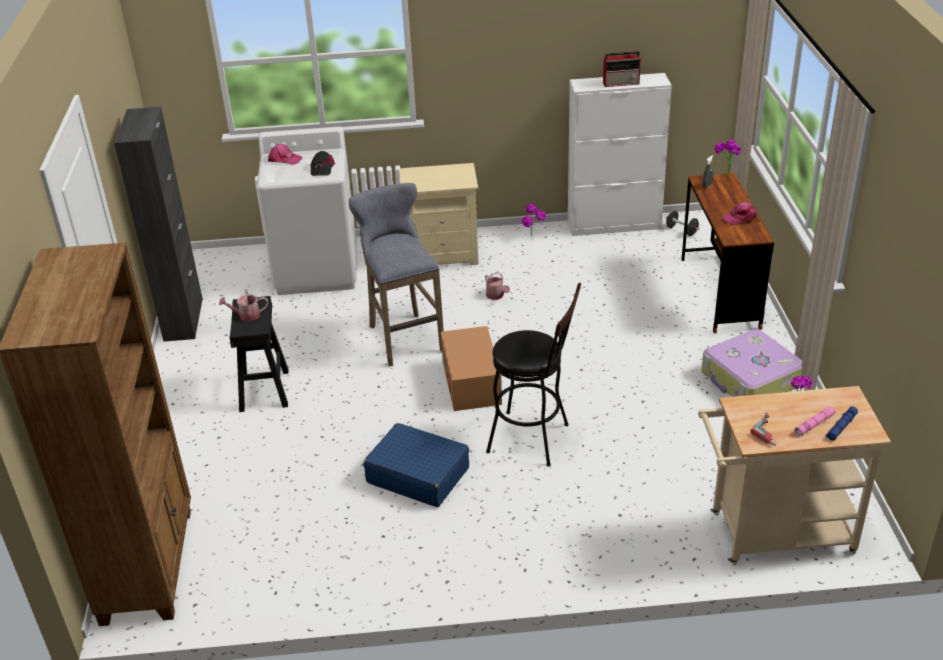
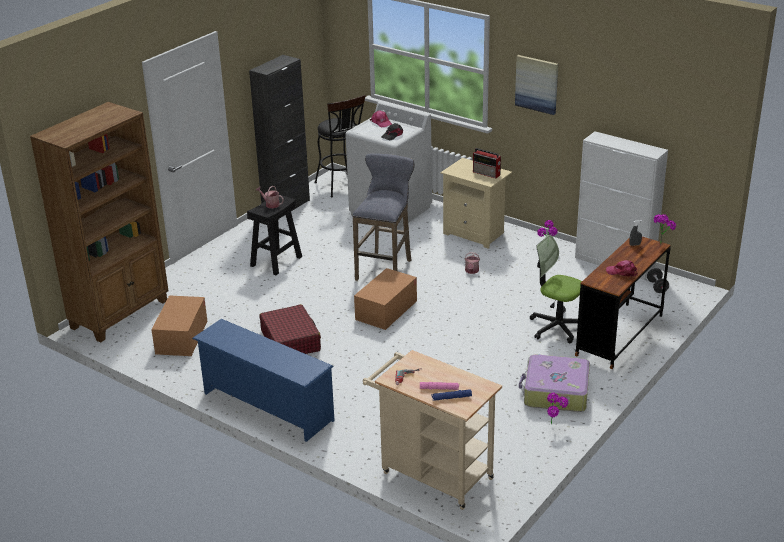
camera: 40 degrees right, 5 degrees down
(277, 547) = (182, 337): none -> cardboard box
(417, 475) = (290, 340): blue suitcase -> red suitcase
(484, 44) = (537, 84): none -> picture
(504, 571) = (266, 407): none -> blue shoe rack
(535, 439) = (376, 356): black stool -> black stool (342, 187)
(621, 83) = (624, 145): radio -> radio (487, 173)
(657, 313) = (557, 327): none -> office chair

